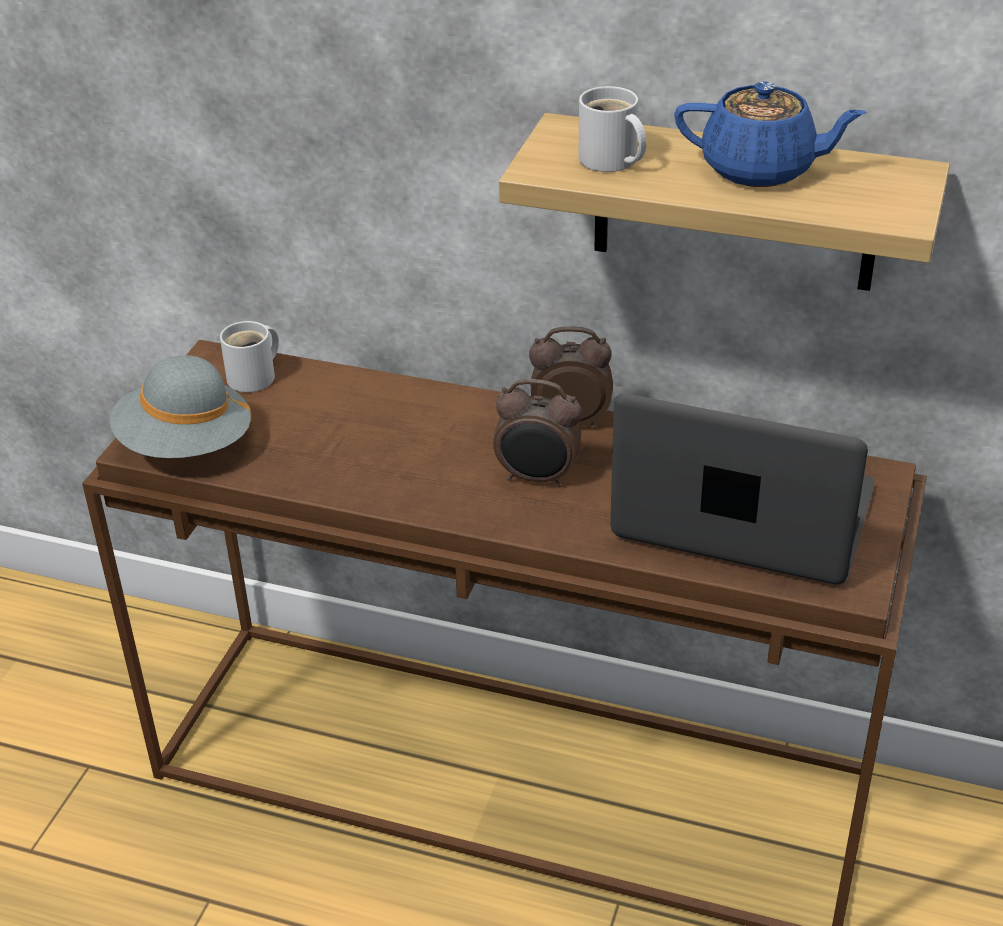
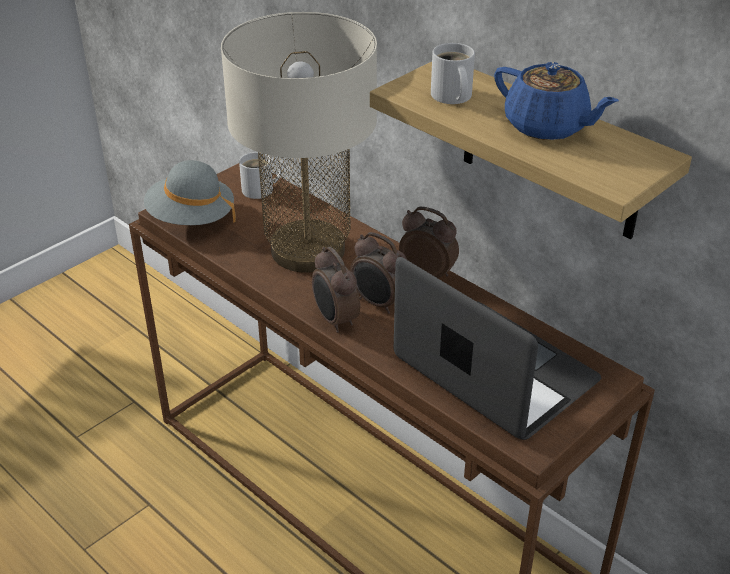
camera: 25 degrees right, 0 degrees up
(388, 438) = (308, 250): none -> table lamp
(498, 518) = (335, 320): none -> alarm clock

